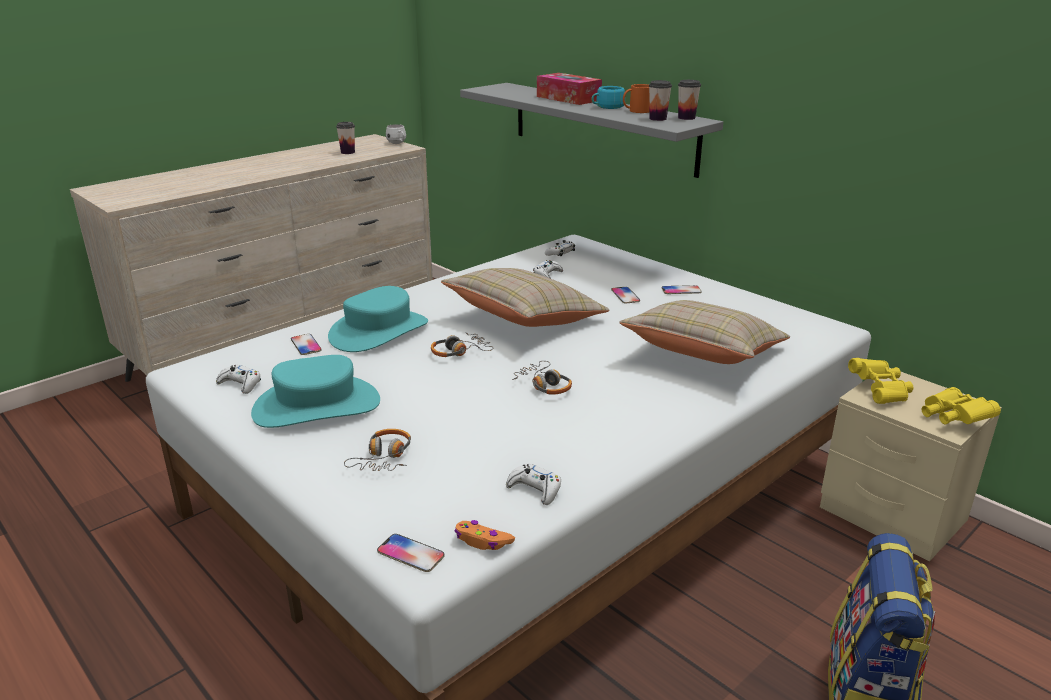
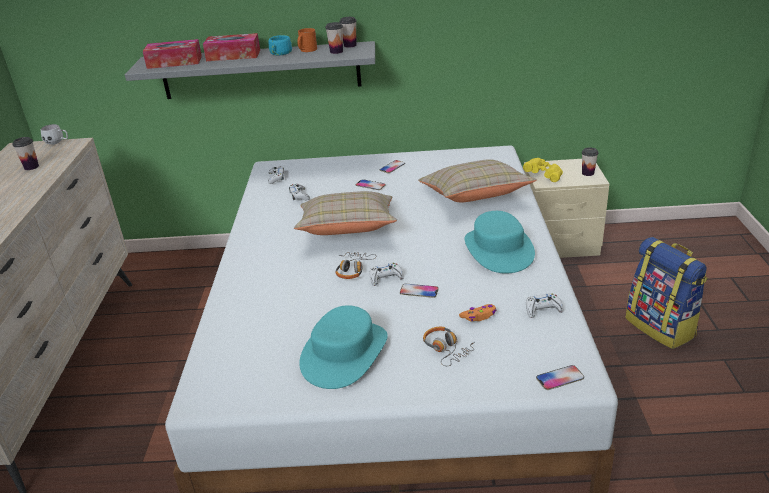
camera: 45 degrees left, 5 degrees up
(240, 384) = (262, 378): white game controller -> white game controller (385, 278)
(306, 345) = (245, 327): phone -> phone (419, 291)
(379, 331) = (274, 288): turquoise hat -> turquoise hat (498, 250)
(482, 541) = (573, 348): orange game controller -> orange game controller (479, 316)
(514, 91) = (174, 62): none -> tissue box
(544, 385) = (437, 258): headphones -> none
(952, 418) = (588, 173): yellow binoculars -> cup

